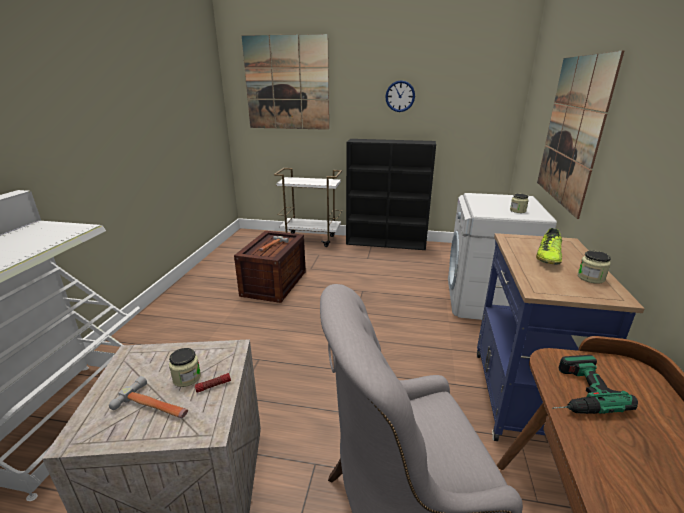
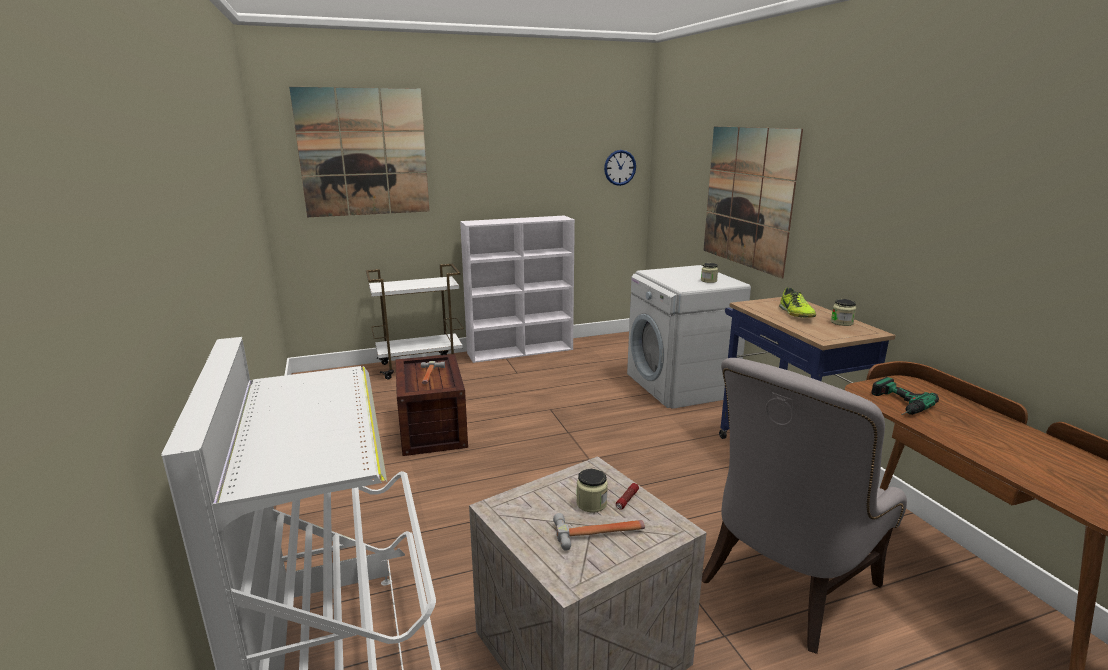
camera: 30 degrees left, 5 degrees down
(386, 243) = (521, 351): black bookcase -> white bookcase
(400, 96) = (518, 164): wall clock -> wall clock (620, 167)

